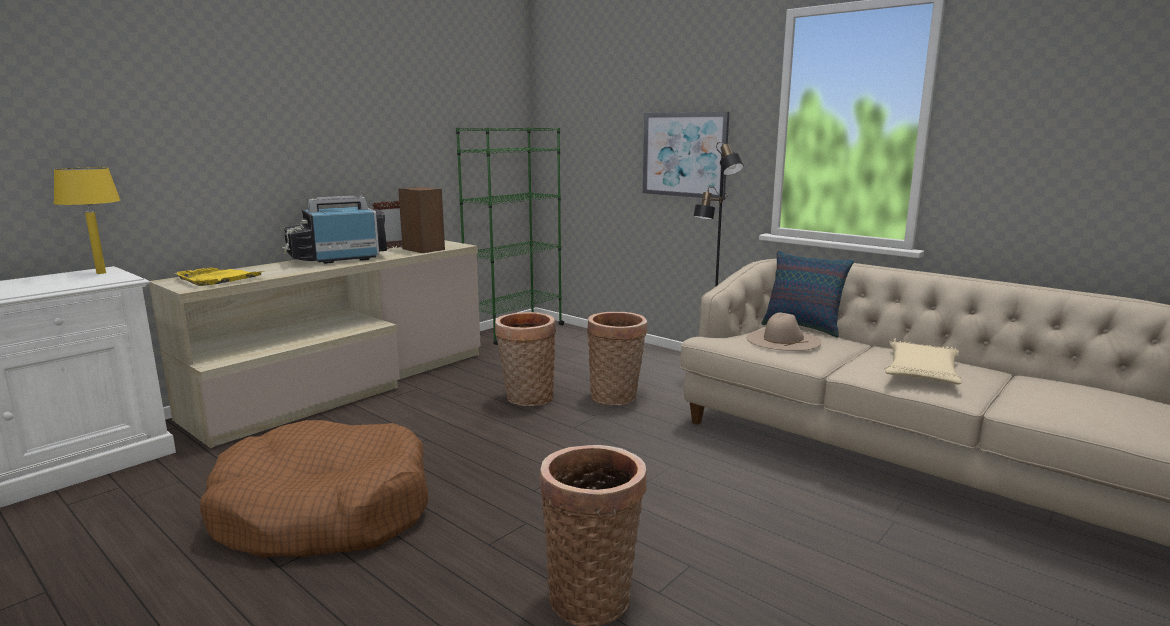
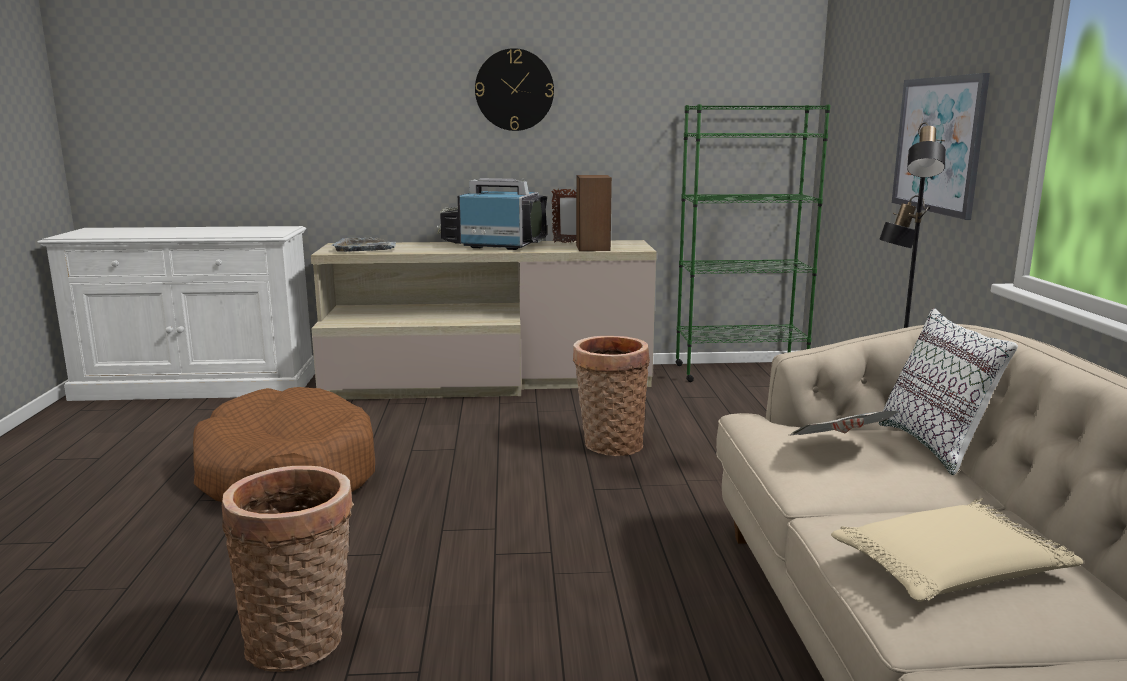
camera: 45 degrees right, 0 degrees up
(100, 273) = (278, 229): yellow table lamp -> none
(218, 279) = (366, 248): yellow tray -> grey tray
(325, 113) = (514, 90): none -> wall clock
(616, 397) = (704, 477): basket -> none
(783, 340) = (839, 449): beige hat -> newspaper
(802, 328) = (932, 447): blue pillow -> white pillow

